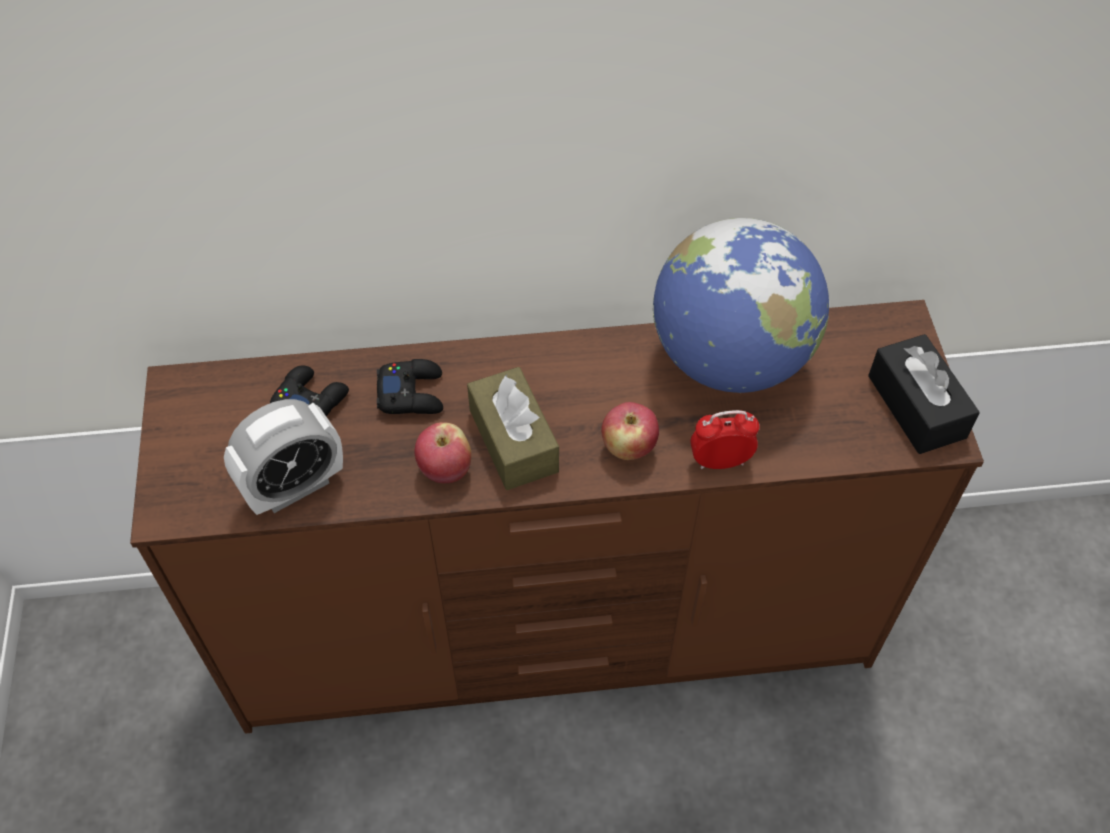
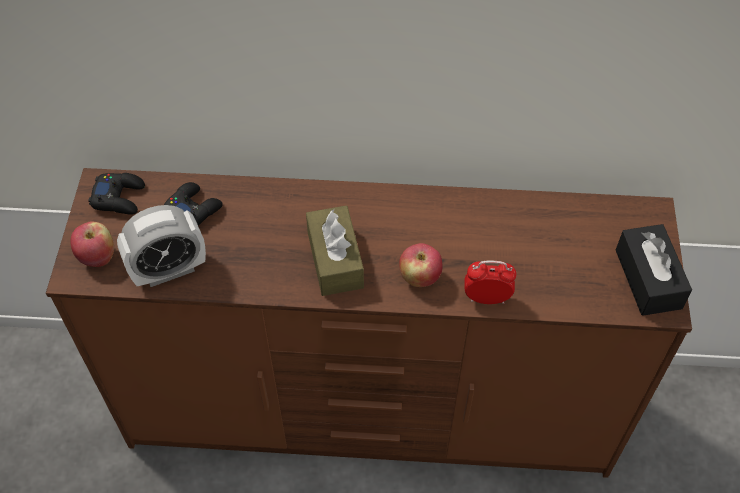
camera: 10 degrees right, 0 degrees up
(411, 393) = (268, 214): black game controller -> black game controller (119, 197)
(445, 470) = (280, 274): apple -> apple (98, 257)
(730, 359) = (511, 222): globe -> none

